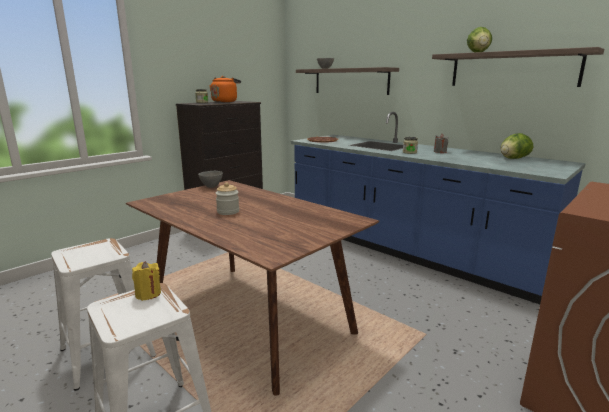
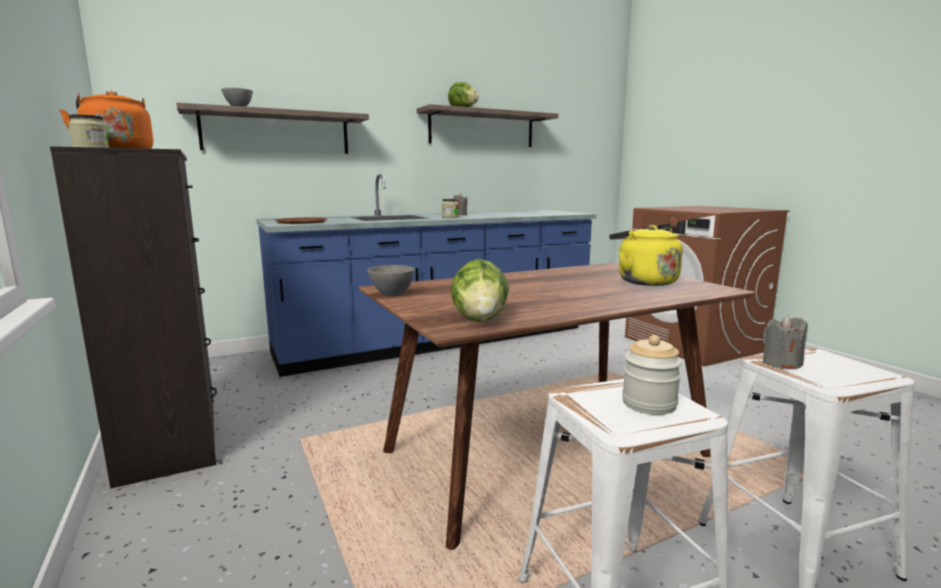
camera: 70 degrees left, 5 degrees down
(148, 294) = (781, 363): yellow candle -> grey candle
(228, 212) = (554, 293): jar -> jar (649, 404)
(287, 231) = (643, 281): none -> yellow kettle
(513, 158) = (515, 212): lettuce -> lettuce (480, 319)

